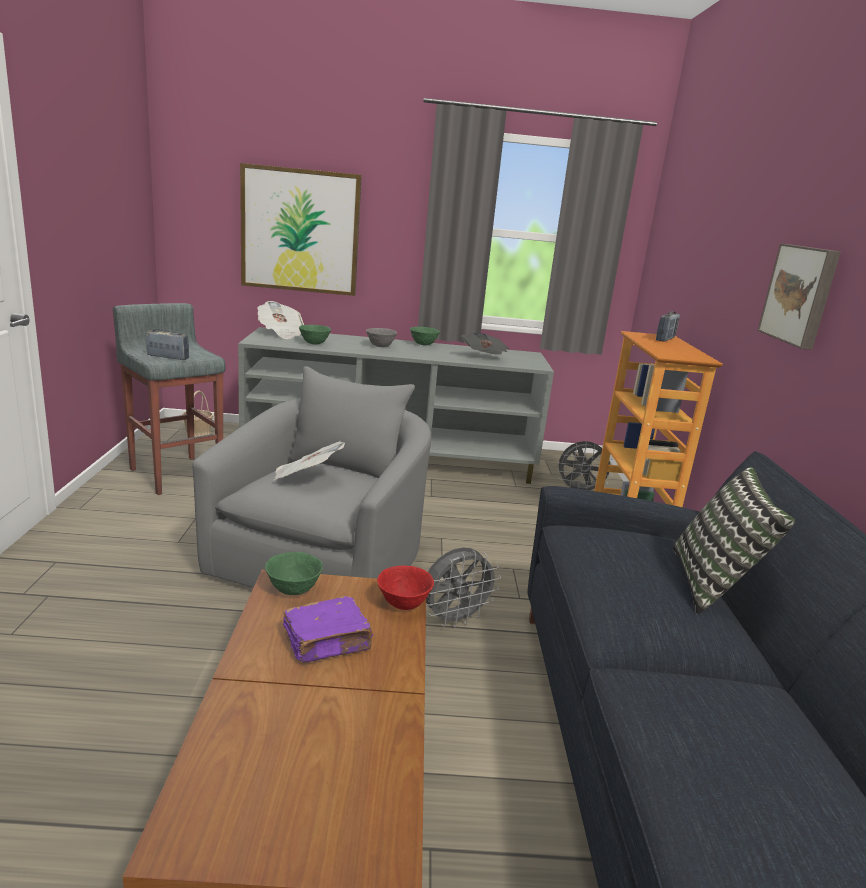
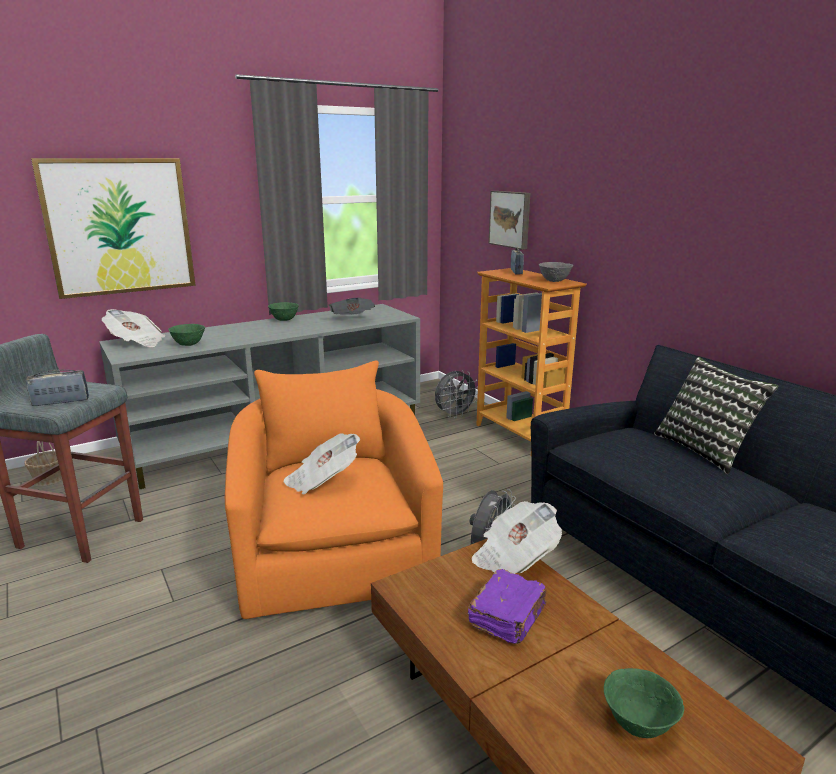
camera: 30 degrees left, 0 degrees up
(293, 590) = (422, 587): green bowl -> green bowl (637, 723)
(325, 559) = (334, 553): grey armchair -> orange armchair
(380, 346) = (252, 331): grey bowl -> grey bowl (554, 281)
(403, 604) = (514, 558): red bowl -> newspaper
(801, 295) = (664, 222): picture -> picture (511, 219)

